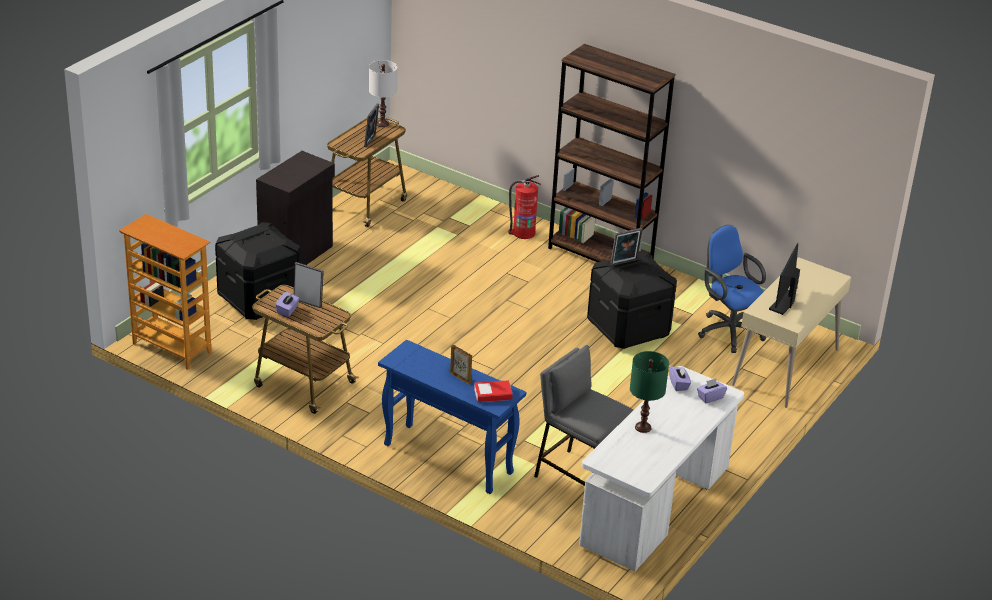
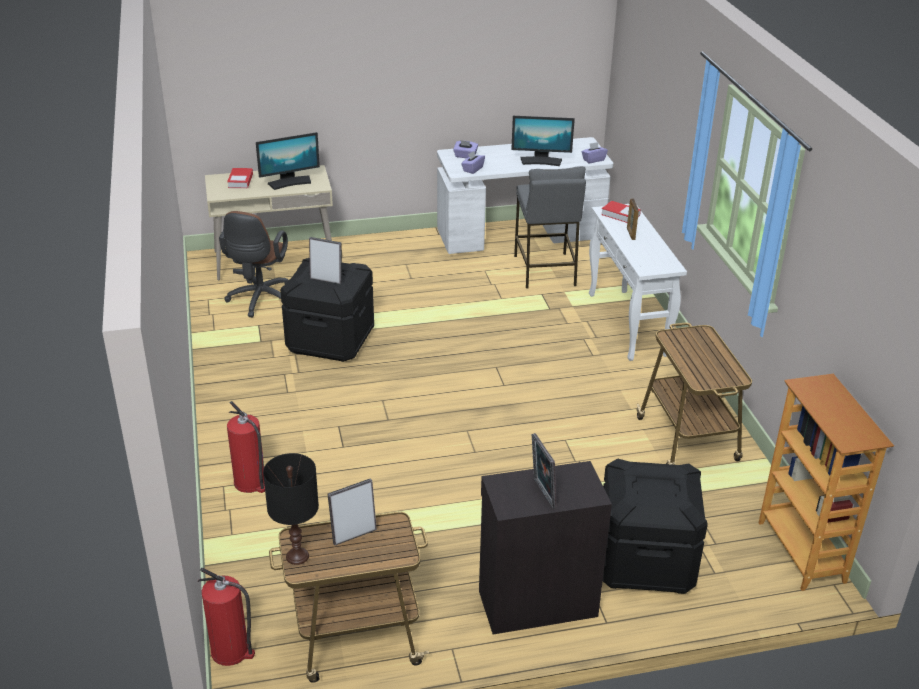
camera: 135 degrees left, 0 degrees up
(288, 310) = (716, 363): purple tissue box -> purple tissue box (593, 160)
(308, 302) = (686, 361): picture frame -> picture frame (542, 494)
(382, 124) = (298, 556): white table lamp -> black table lamp
(413, 176) = (231, 651): none -> fire extinguisher
(447, 458) = (627, 325): blue console table -> white console table
(600, 256) = (227, 414): brown bookcase -> none
(643, 427) = (541, 161): green table lamp -> monitor
(727, 330) = (259, 300): blue office chair -> brown office chair
(816, 284) = (240, 181): none -> book

